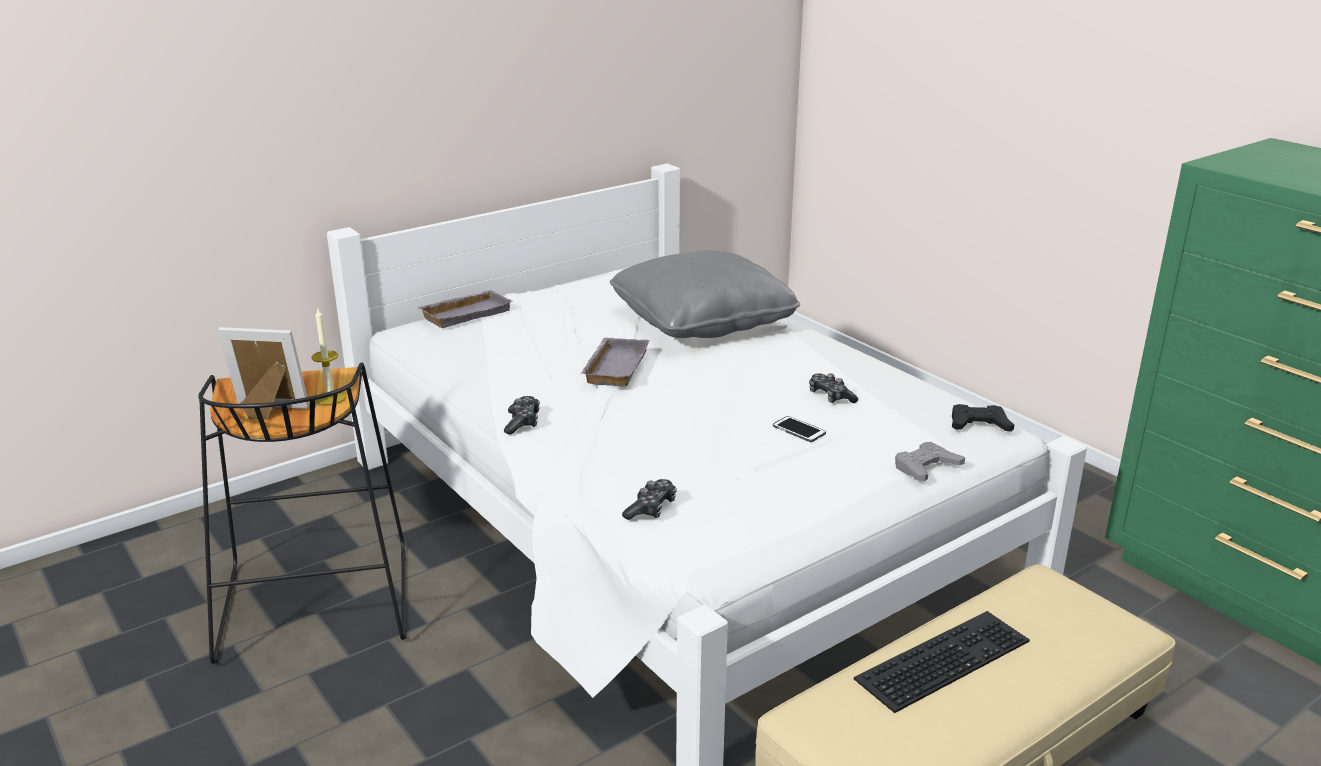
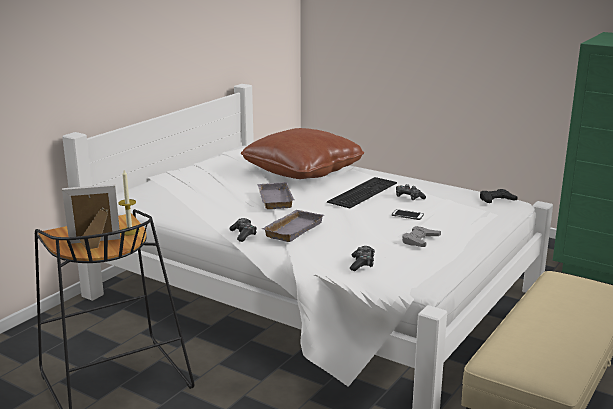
camera: 20 degrees left, 5 degrees down
(466, 313) = (150, 184): grey tray -> grey tray (292, 229)
(702, 322) = (303, 171): grey pillow -> brown pillow
(926, 467) = (488, 222): grey game controller -> grey game controller (420, 240)
(942, 657) = (538, 319): keyboard -> keyboard (362, 191)

